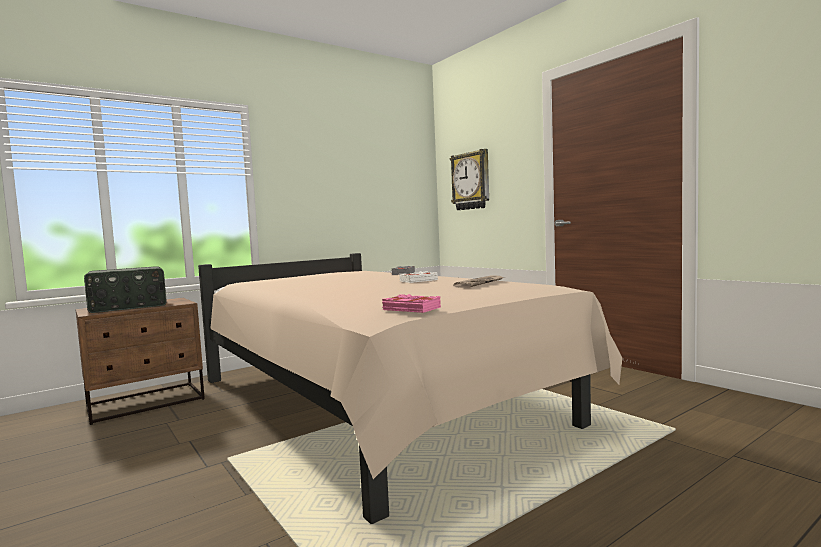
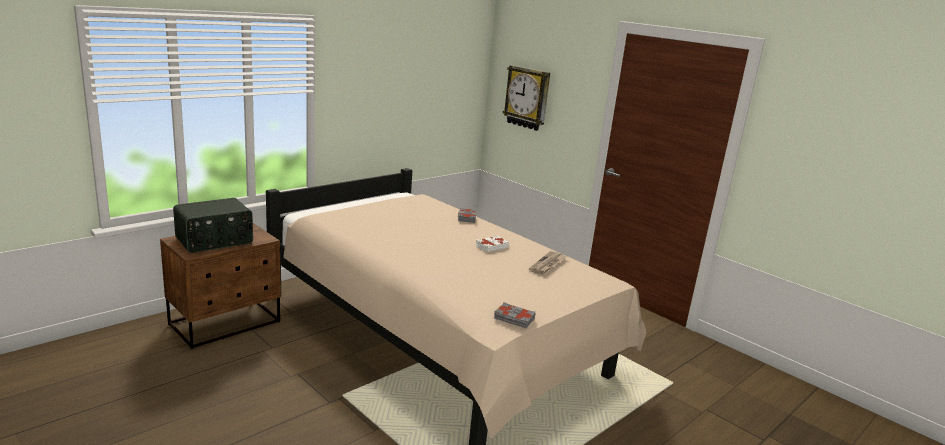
camera: 10 degrees left, 15 degrees up
(411, 309) = (514, 319): pink book -> grey book

